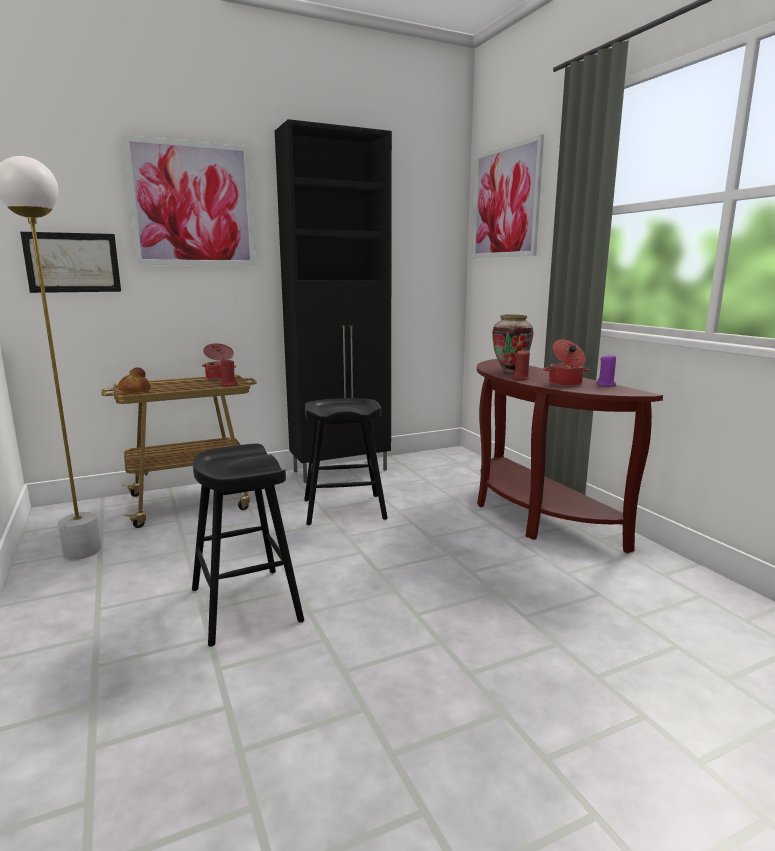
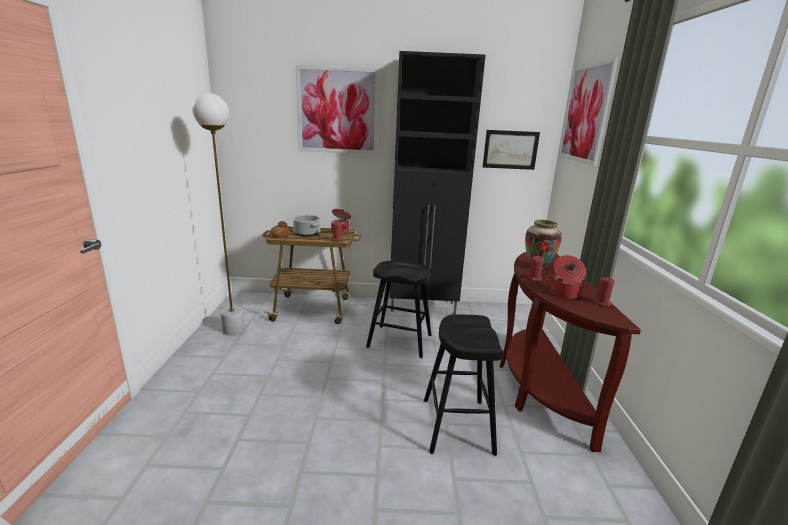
camera: 25 degrees right, 5 degrees up
(73, 262) = (262, 148): picture -> picture (510, 149)
(172, 385) = (306, 233): none -> cooking pot
(245, 605) = (285, 398): black stool -> black stool (457, 425)
(606, 384) = (602, 303): purple candle -> red candle

